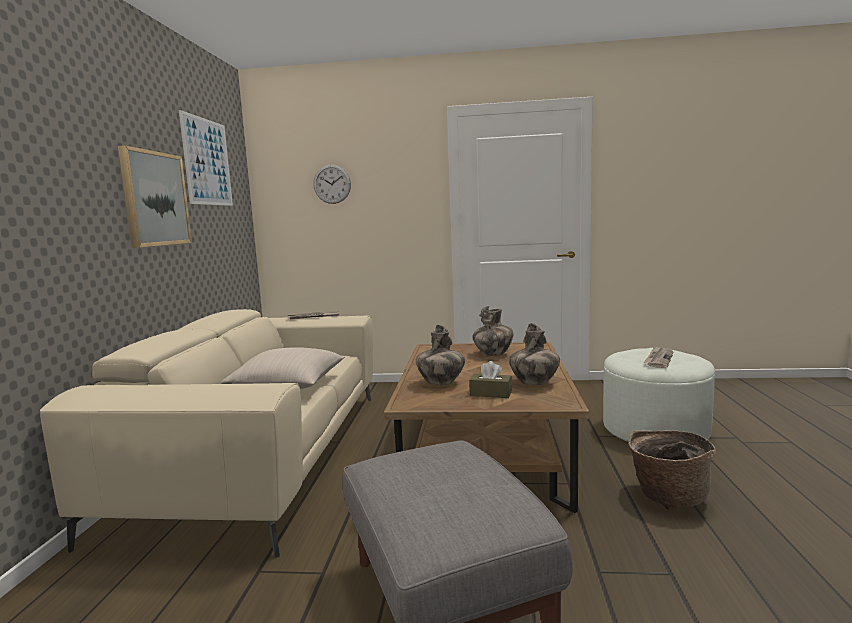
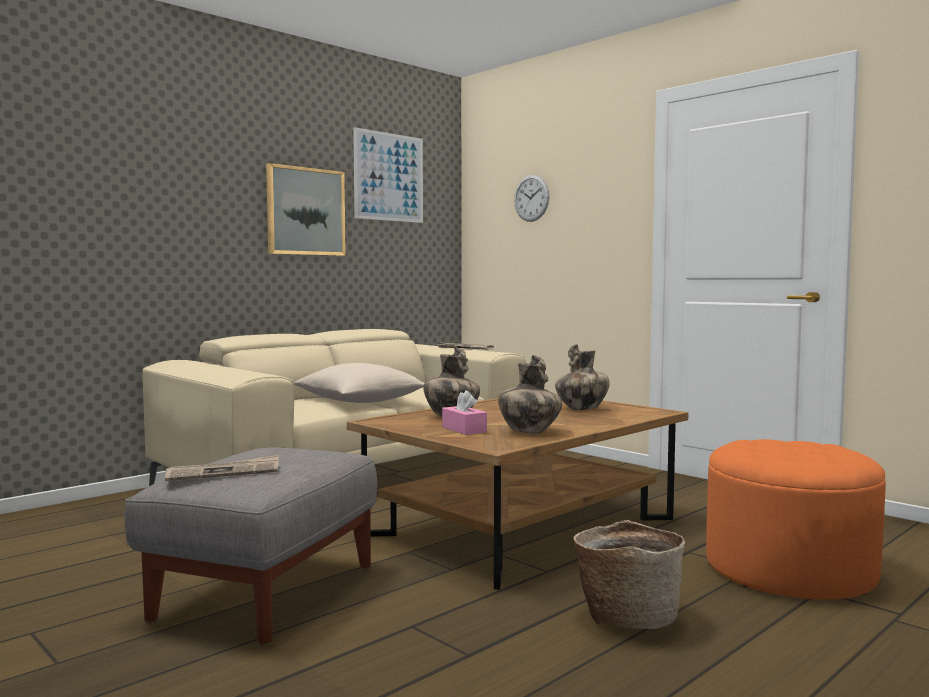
camera: 40 degrees right, 5 degrees down
(490, 393) = (464, 429): brown tissue box -> pink tissue box
(655, 429) = (789, 569): white ottoman -> orange ottoman
(659, 359) = (784, 452): newspaper -> newspaper (224, 472)

